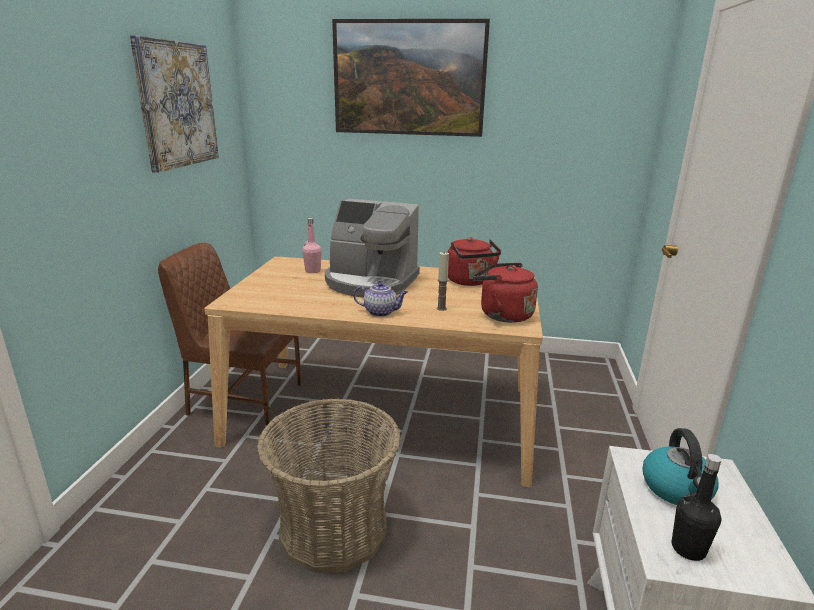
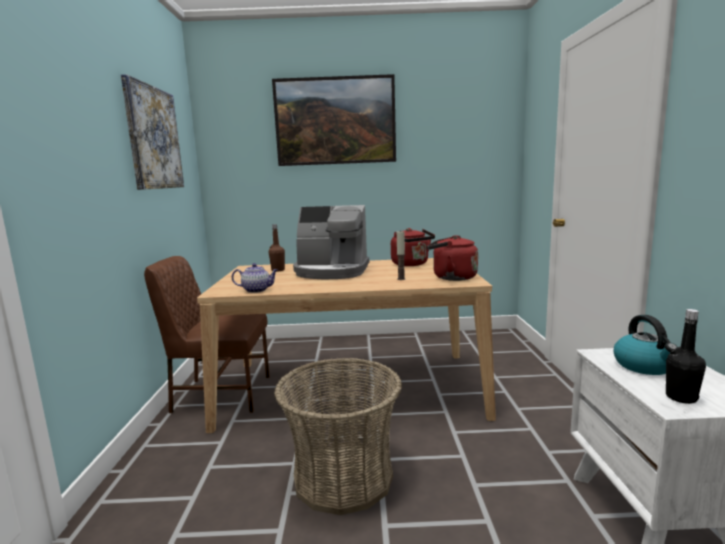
camera: 10 degrees left, 10 degrees down
(313, 271) = (278, 270): pink bottle -> brown bottle
(381, 312) = (354, 285): teapot -> teapot (257, 290)

